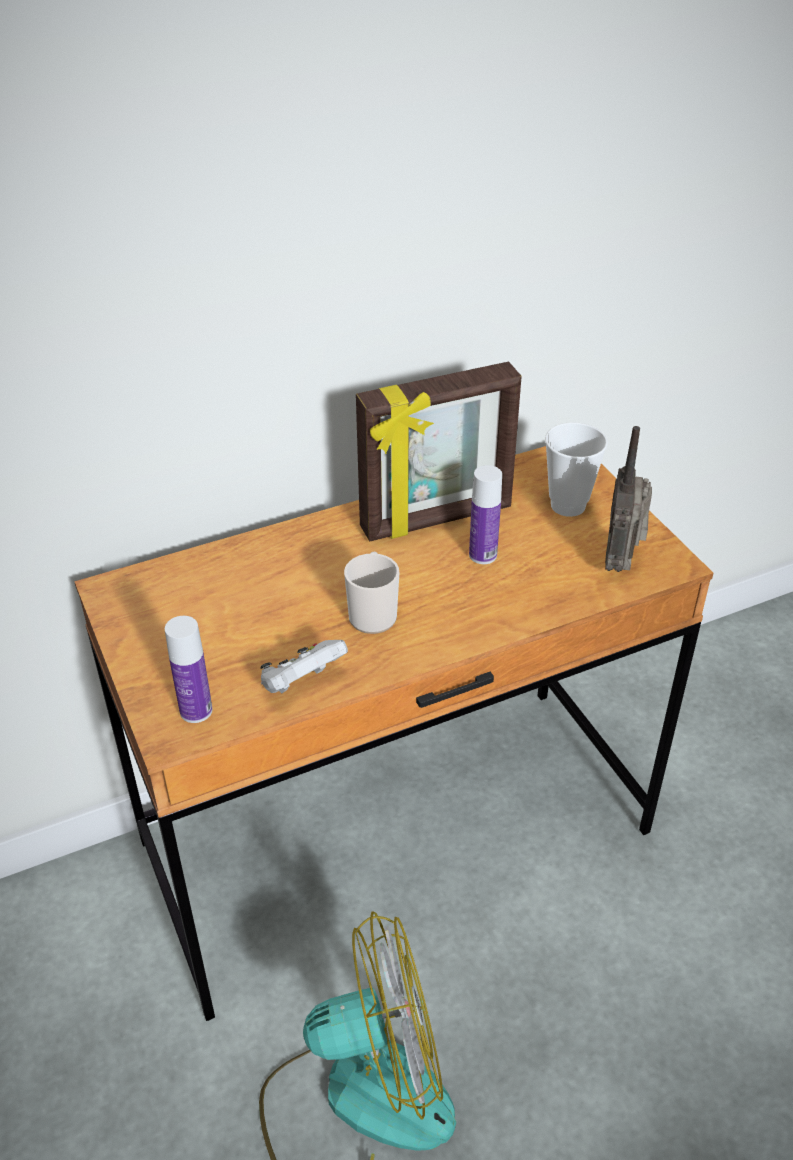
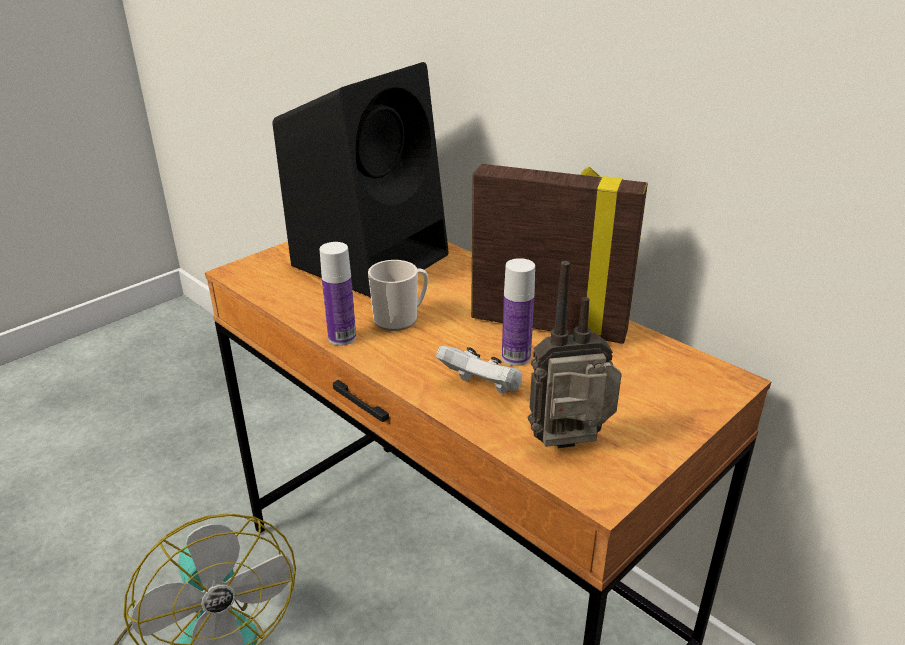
camera: 70 degrees right, 10 degrees down
(196, 711) = (262, 274): bottle -> bottle (342, 338)
(220, 607) = (372, 258): none -> black speaker
(301, 683) = (303, 306): white game controller -> white game controller (482, 388)
(437, 519) = (548, 324): picture frame -> picture frame turned 150 degrees clockwise
(568, 505) = (639, 395): cup -> none

